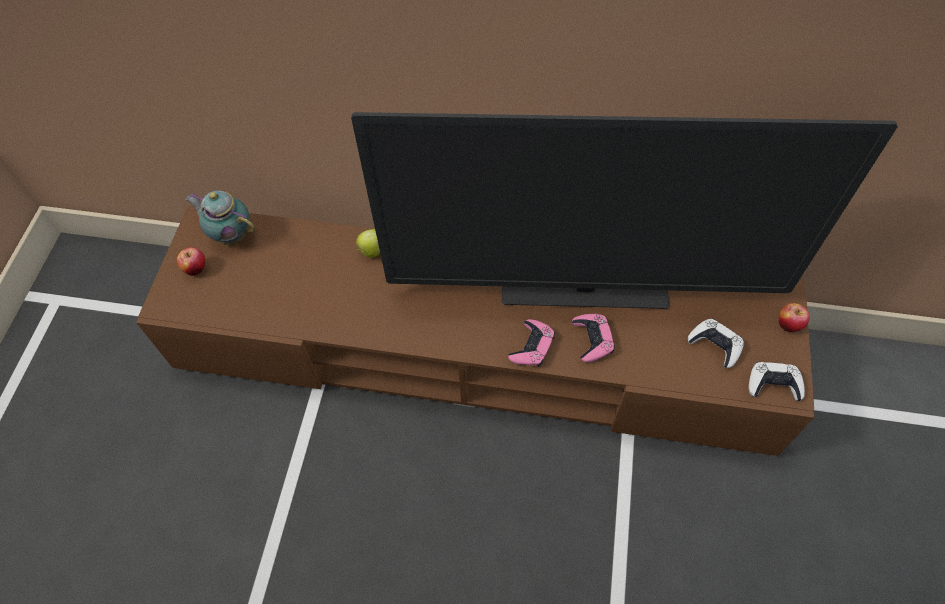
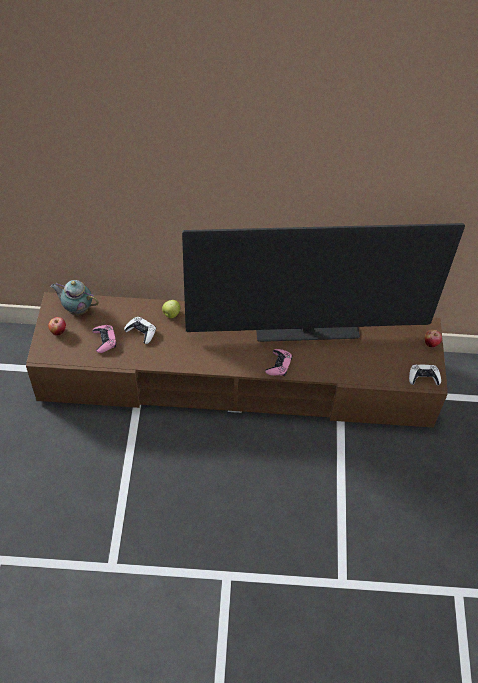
camera: 10 degrees left, 5 degrees down
(592, 340) = (315, 359): pink game controller -> pink game controller (104, 340)
(715, 345) = (388, 357): white game controller -> white game controller (141, 332)

